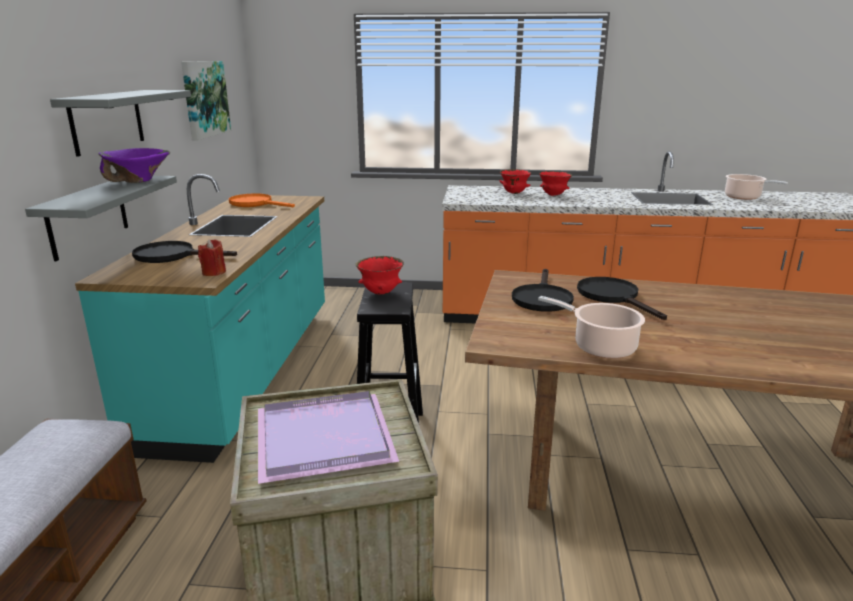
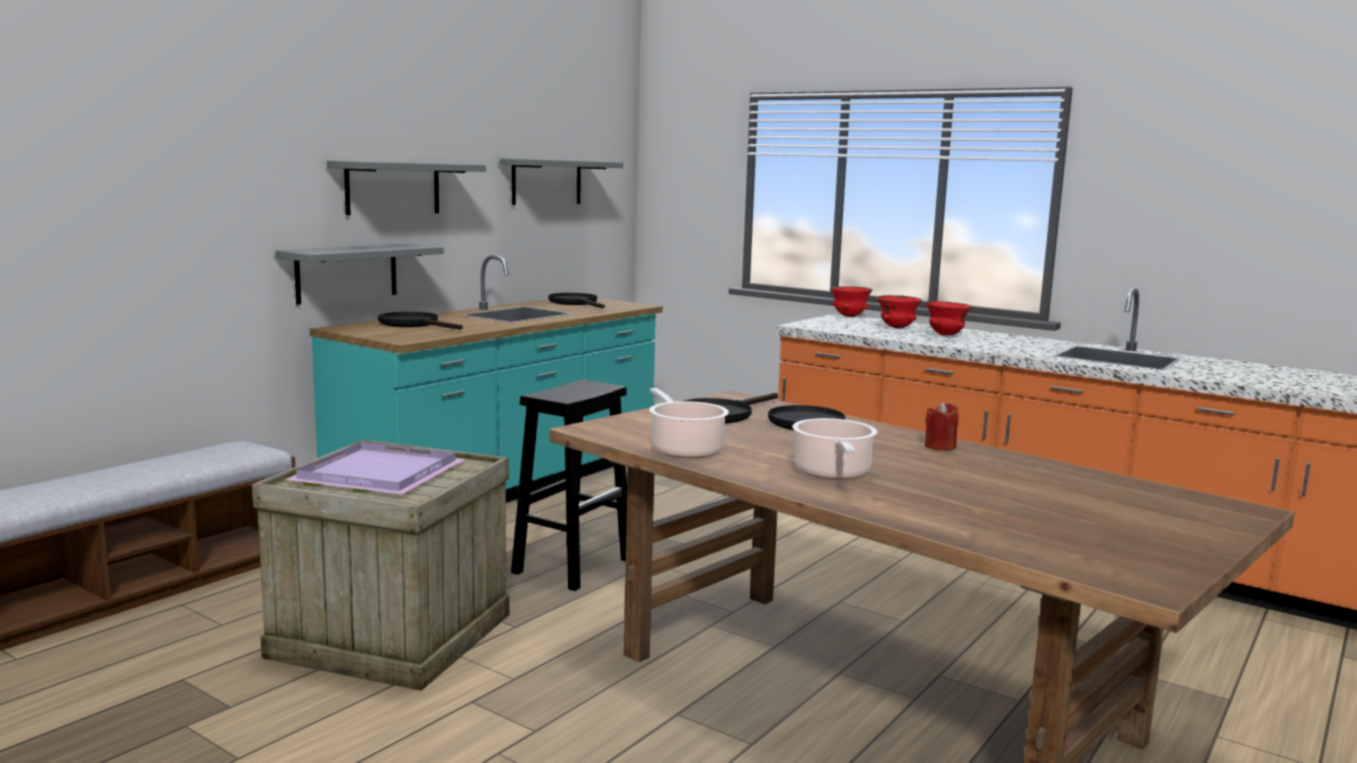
camera: 30 degrees right, 10 degrees down
(139, 181) = (403, 246): purple bowl -> none
(204, 98) = (546, 182): picture -> grey shelf
(214, 272) = (422, 337): red candle -> red candle (940, 447)
(256, 204) = (576, 303): orange frying pan -> black frying pan
(380, 293) = (575, 387): red bowl -> red bowl (849, 316)
(744, 197) = (1250, 371): cooking pot -> cooking pot (832, 473)

